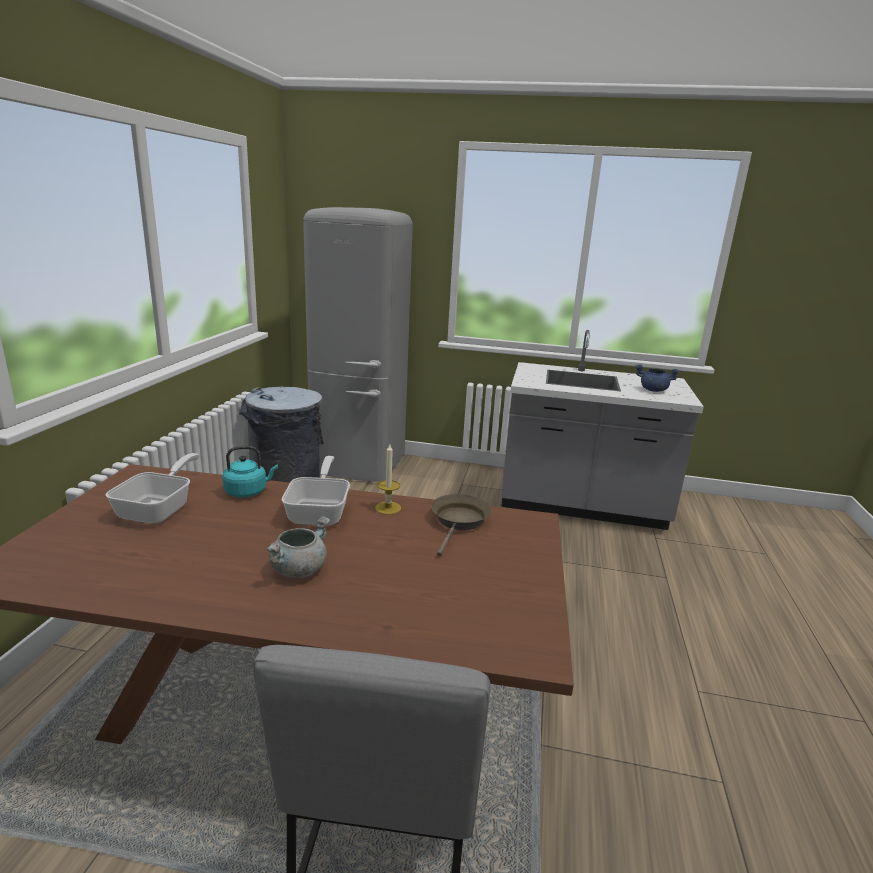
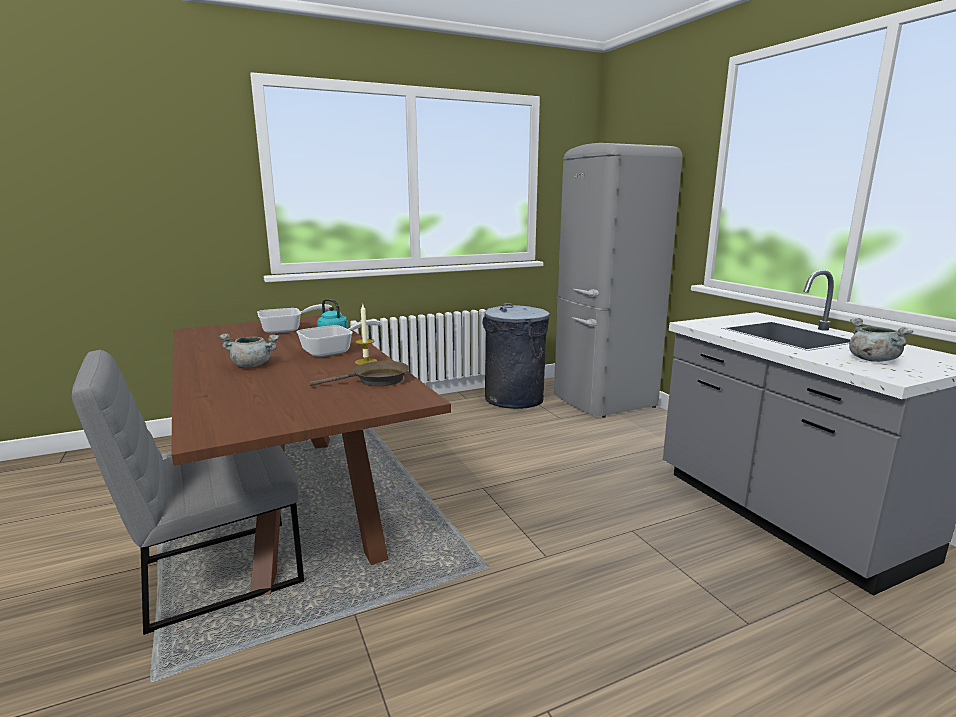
camera: 55 degrees right, 5 degrees down
(653, 390) = (871, 359): blue cooking pot -> grey cooking pot

